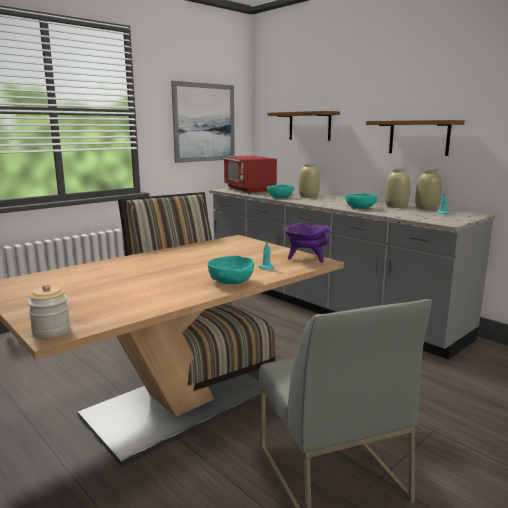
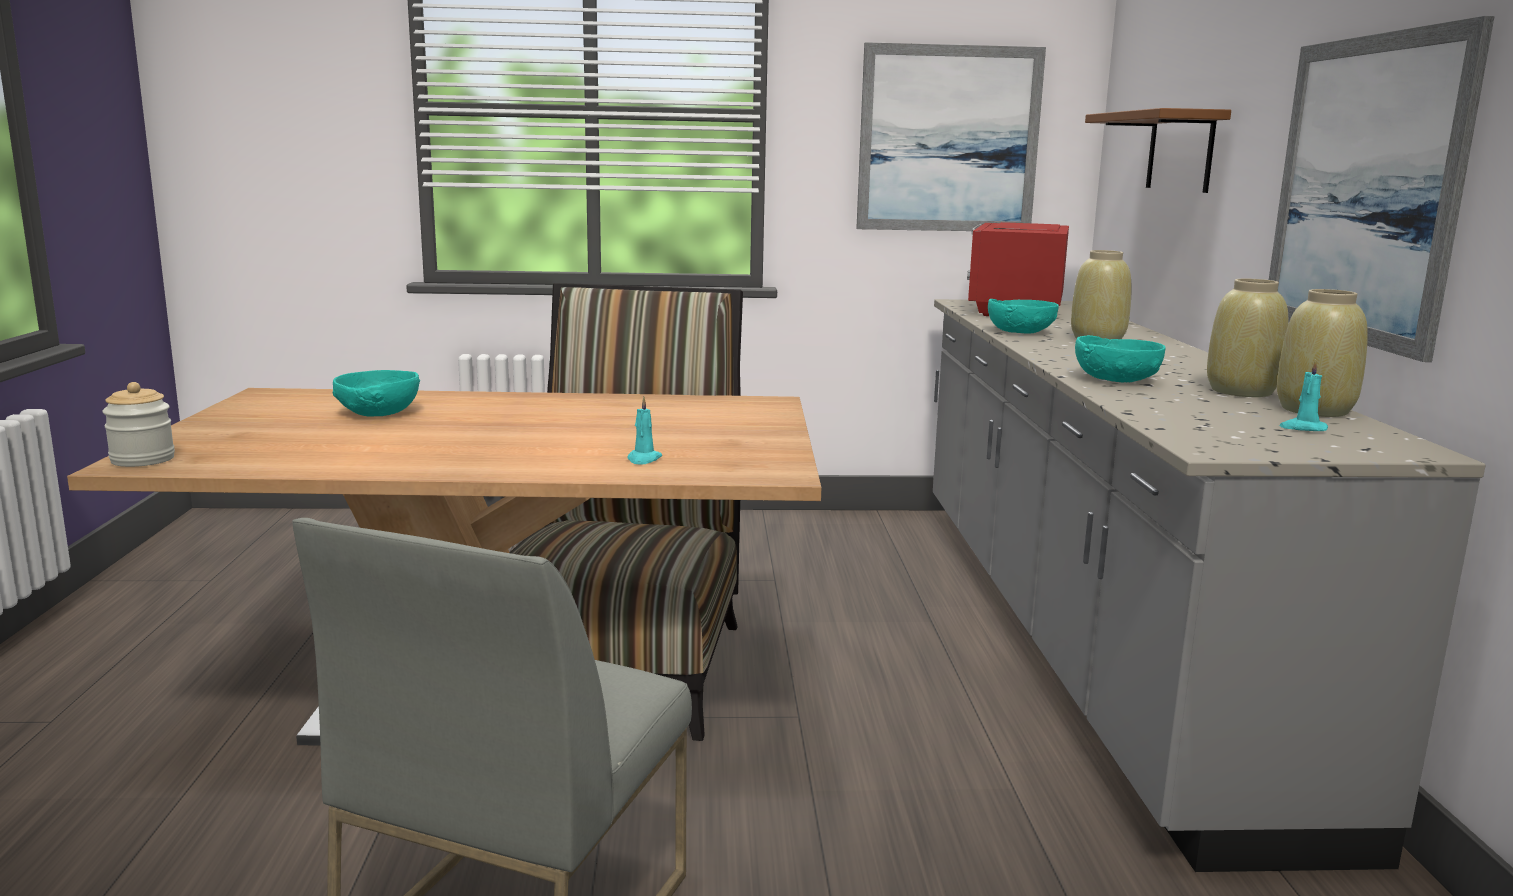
camera: 40 degrees right, 0 degrees up
(231, 281) = (518, 463): turquoise bowl -> turquoise bowl (377, 413)
(306, 258) = (769, 462): purple cooking pot -> none
(418, 137) = (1364, 189): brown shelf -> picture

